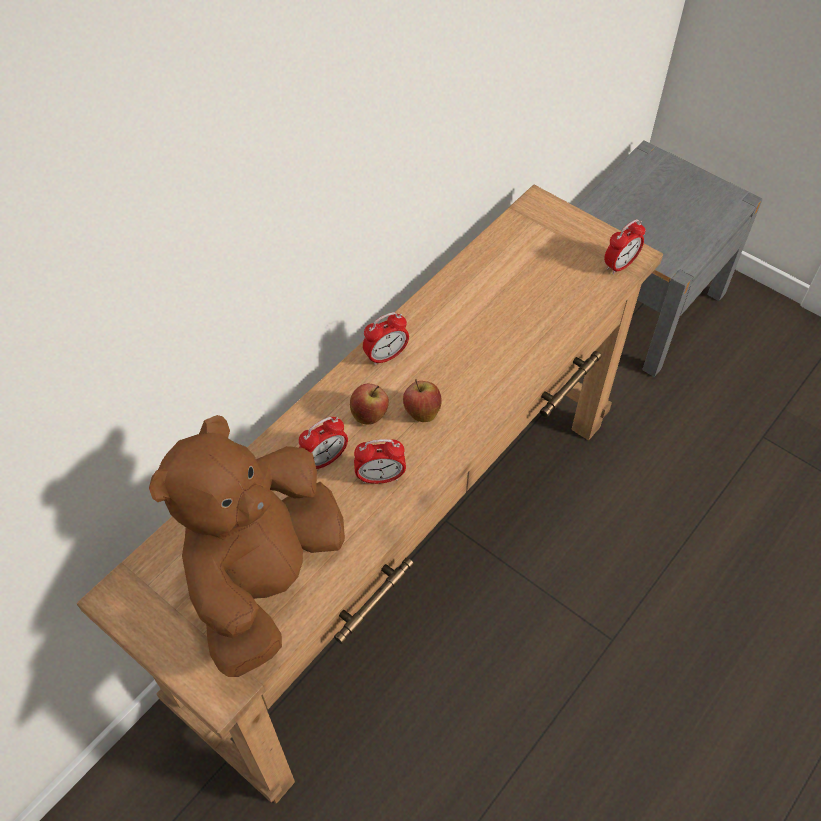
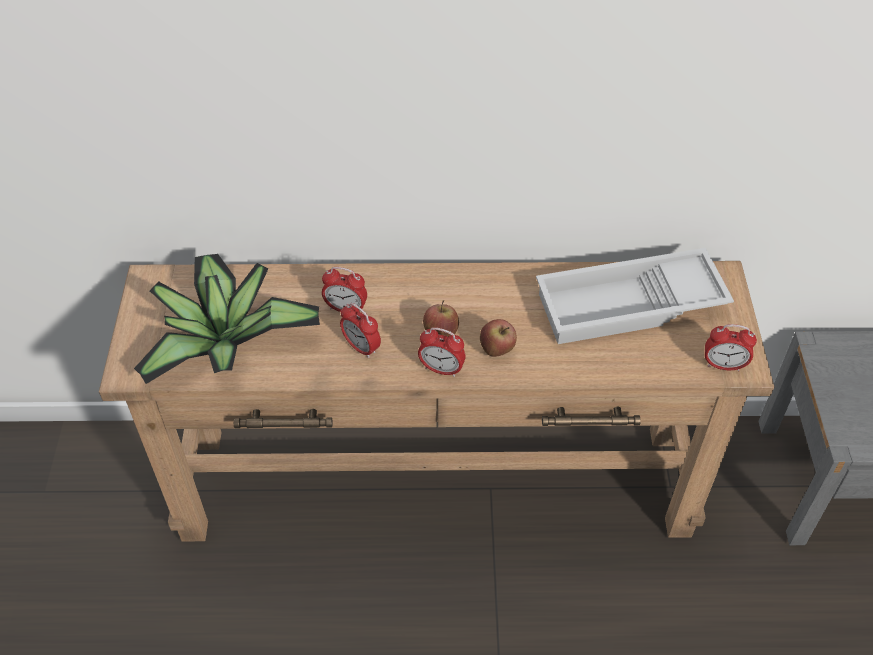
camera: 50 degrees right, 5 degrees down
(264, 578) = (225, 340): brown plush toy -> potted plant
(370, 415) = (407, 308): apple -> apple (497, 350)
(386, 356) = (468, 283): alarm clock -> alarm clock (441, 369)
(514, 276) = (629, 307): none -> white tray

